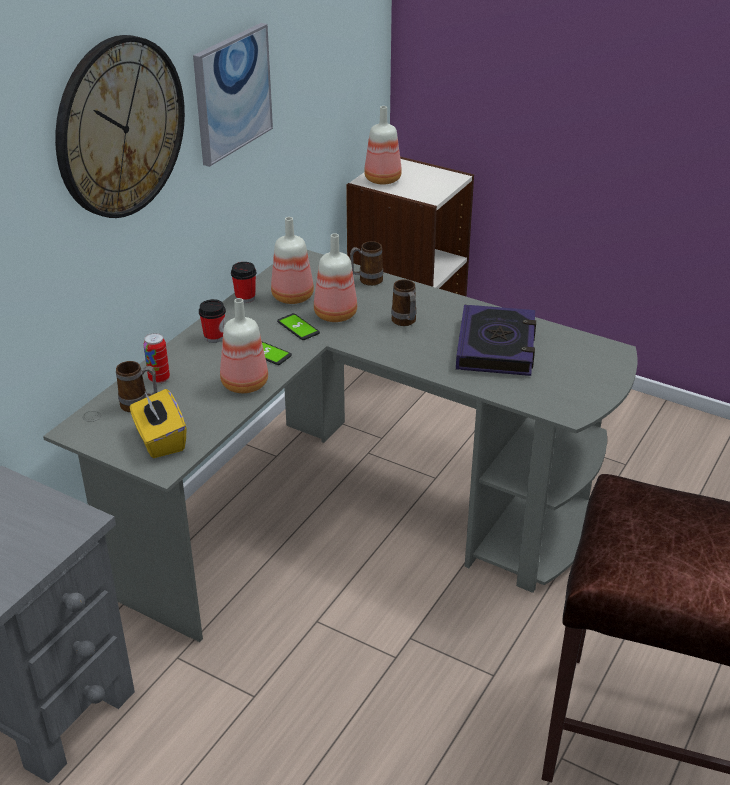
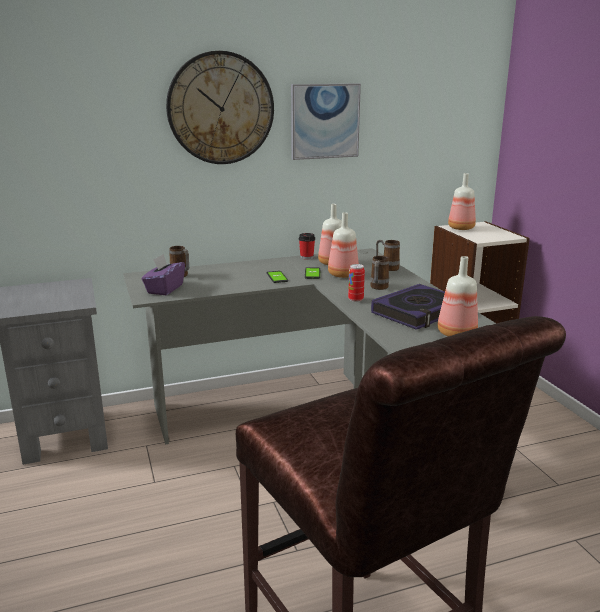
camera: 40 degrees right, 15 degrees down
(159, 378) = (208, 271): can -> can (355, 299)
(160, 440) = (164, 289): yellow tissue box -> purple tissue box
(214, 337) = (263, 265): cup -> none
(244, 385) = (242, 284): bottle -> bottle (456, 334)

